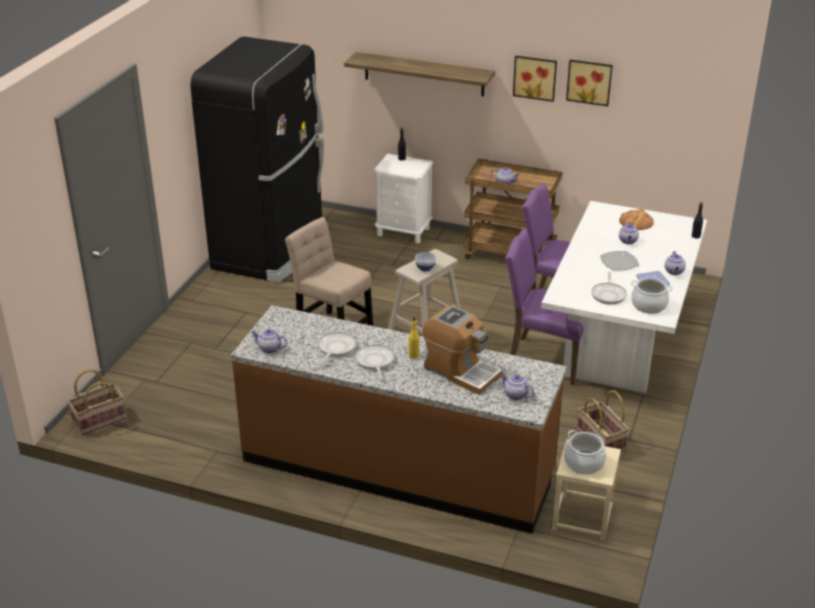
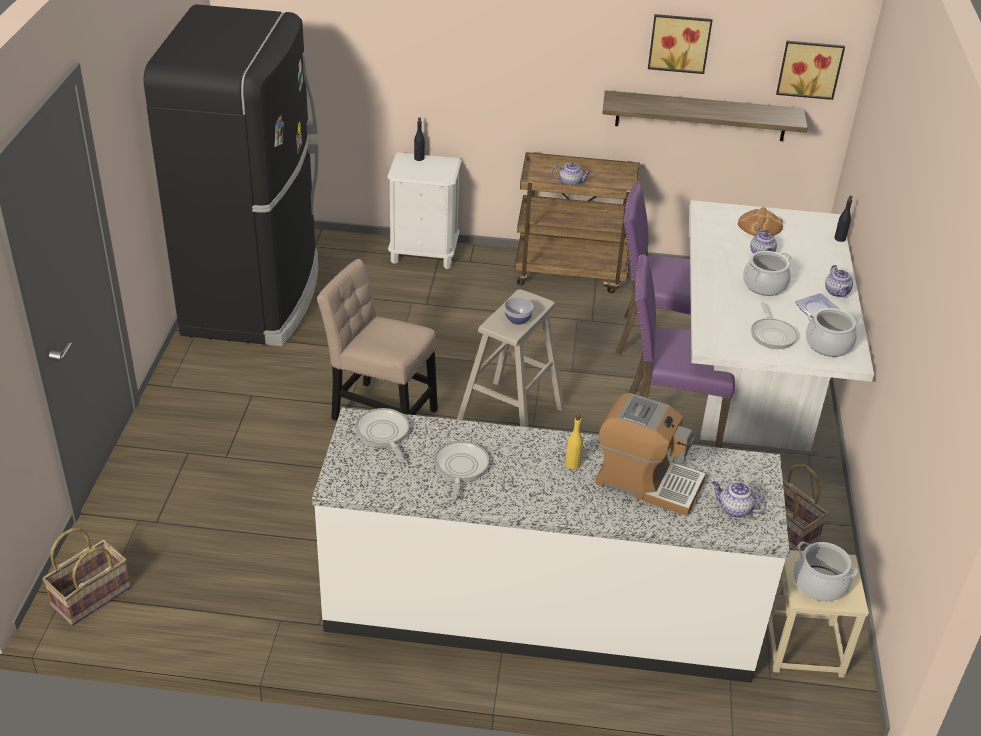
camera: 15 degrees left, 5 degrees up
(269, 348) = (365, 480): teapot -> none
(375, 362) = (523, 482): frying pan -> frying pan (383, 434)
(398, 467) = (540, 608): brown counter -> white counter
(424, 74) = (449, 43): shelf -> shelf (701, 116)
(535, 77) = (605, 40): picture -> picture (809, 68)
(619, 262) = (764, 285): plate -> cooking pot

